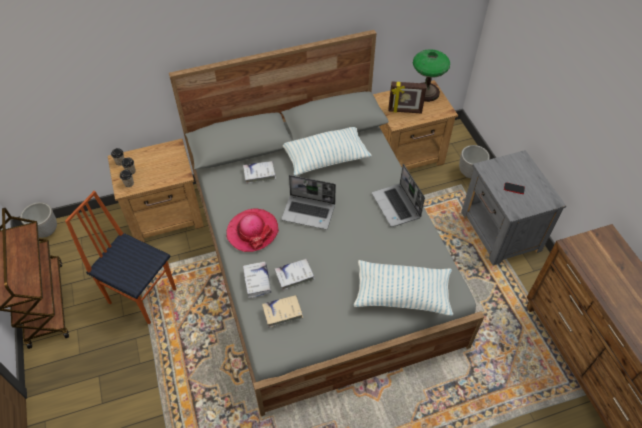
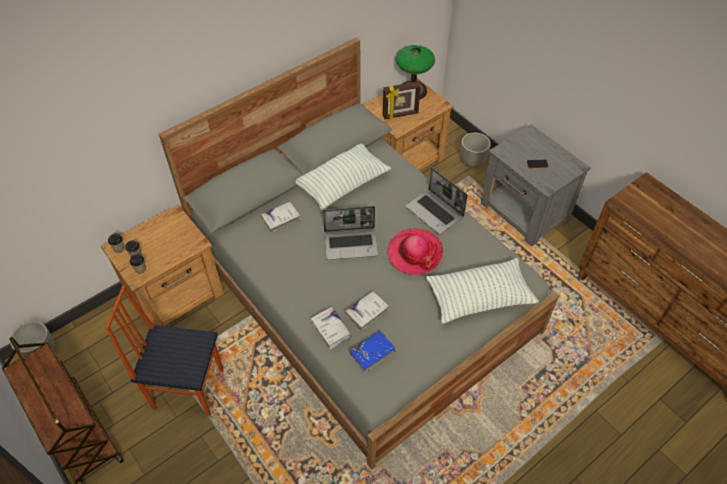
camera: 20 degrees left, 0 degrees up
(252, 231) = (301, 280): hat -> hat (414, 253)
(282, 312) = (372, 353): beige book -> blue book

